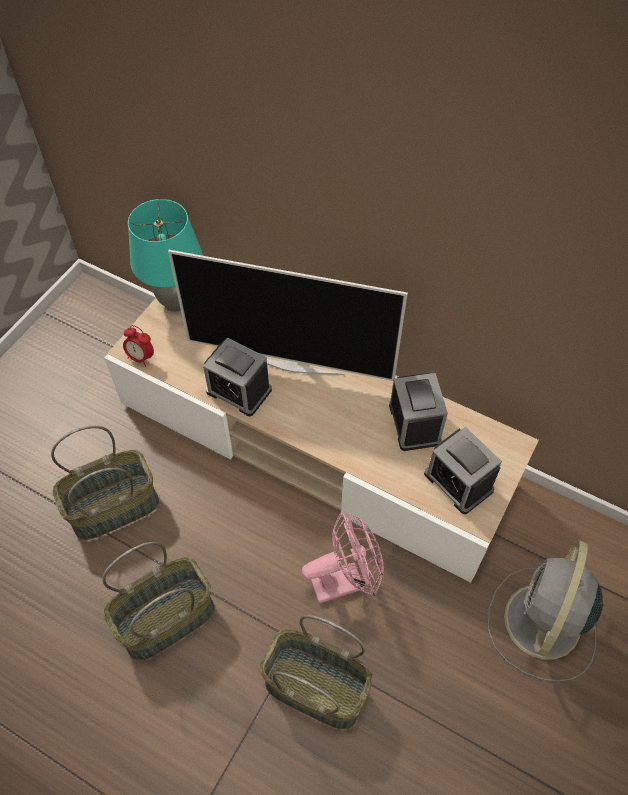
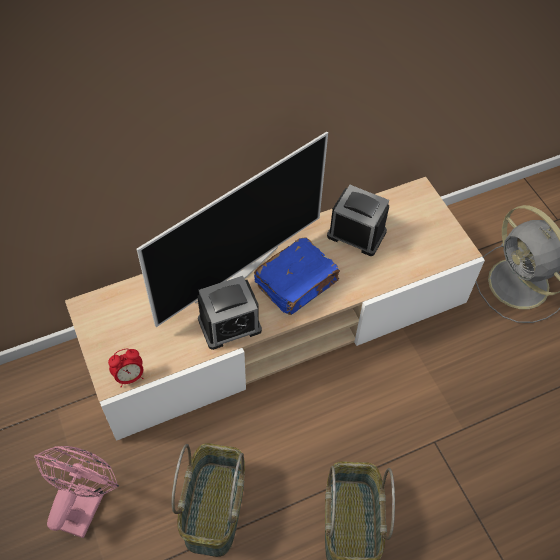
camera: 55 degrees left, 0 degrees up
(176, 302) = (95, 316): turquoise table lamp -> none
(314, 688) = (476, 454): basket -> none
(321, 412) = (297, 283): none -> blue book
(345, 580) = (407, 378): pink fan -> pink fan (85, 502)
(458, 482) = (423, 241): alarm clock -> none

